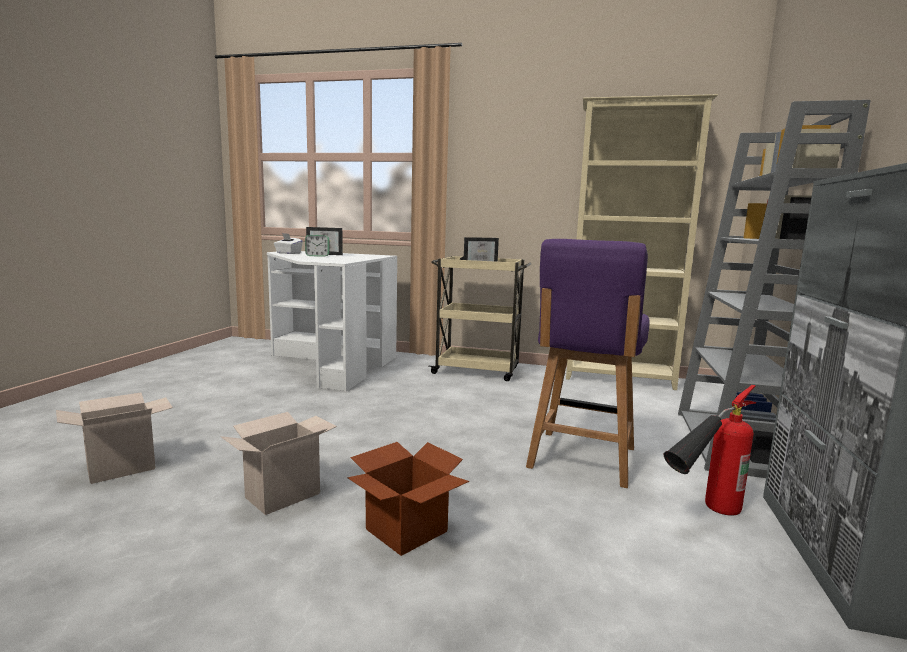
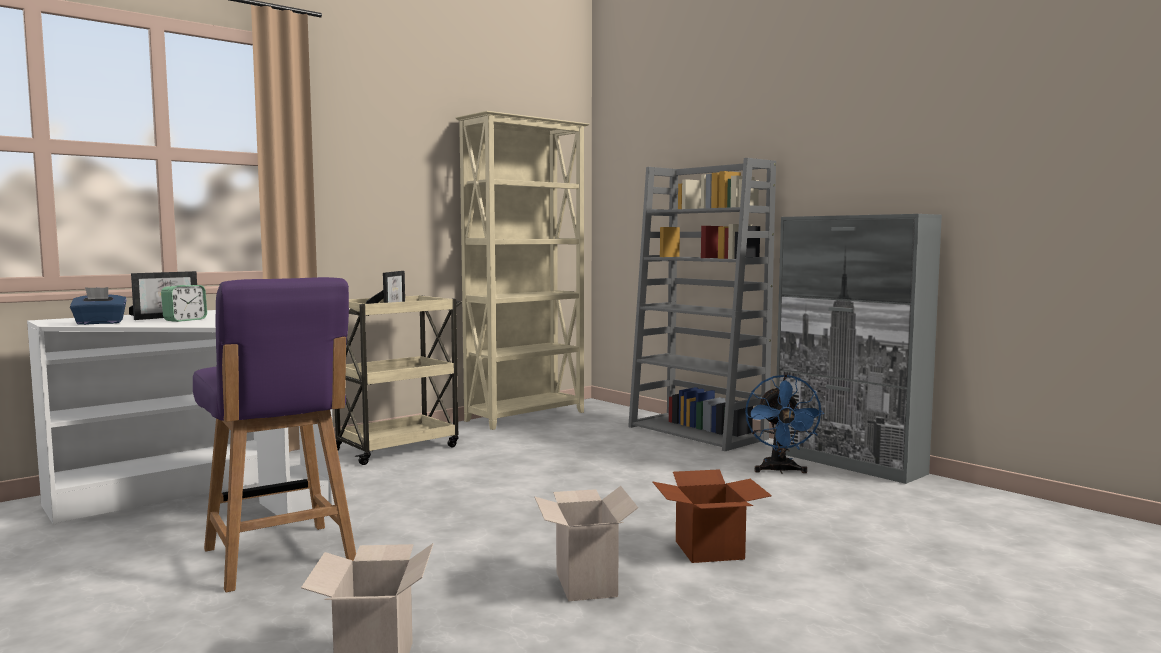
camera: 55 degrees left, 5 degrees down
(288, 253) = (99, 323): white tissue box -> blue tissue box
(581, 459) = (663, 473): purple chair -> purple chair (279, 557)
(703, 515) = (780, 471): fire extinguisher -> blue fan

